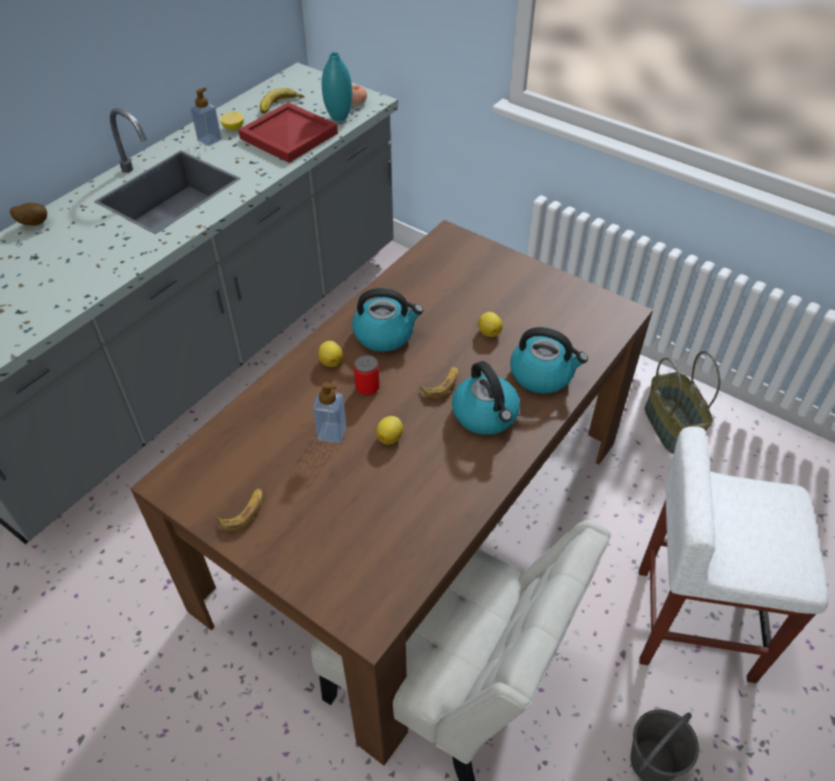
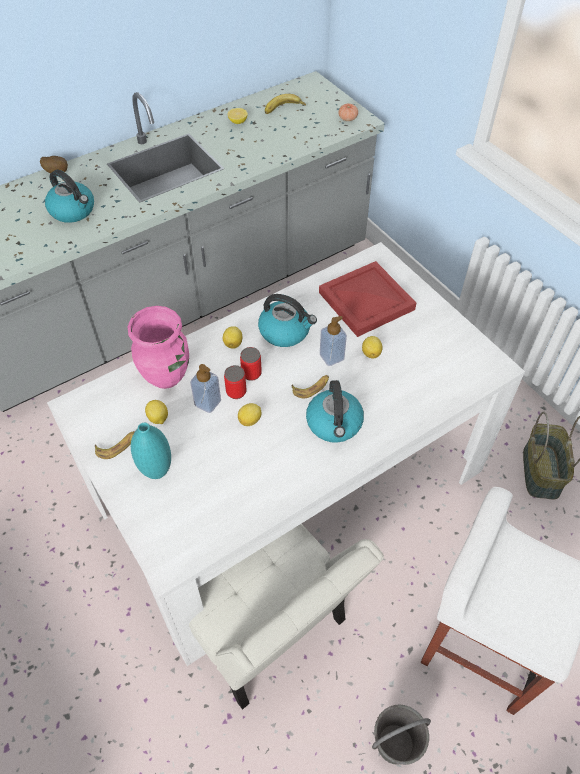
camera: 20 degrees right, 5 degrees up
(209, 140) = (214, 129): soap dispenser -> soap dispenser (331, 357)
(269, 417) = (167, 376): none -> pink vase
(280, 466) = (158, 418): none -> lemon
(289, 136) = (278, 139): red tray -> red tray (366, 302)
(339, 117) = (327, 130): turquoise vase -> turquoise vase (157, 471)
(359, 412) = (236, 391): none -> can
(417, 522) = (289, 486): brown dining table -> white dining table
(542, 375) = (398, 403): kettle -> kettle (73, 211)

